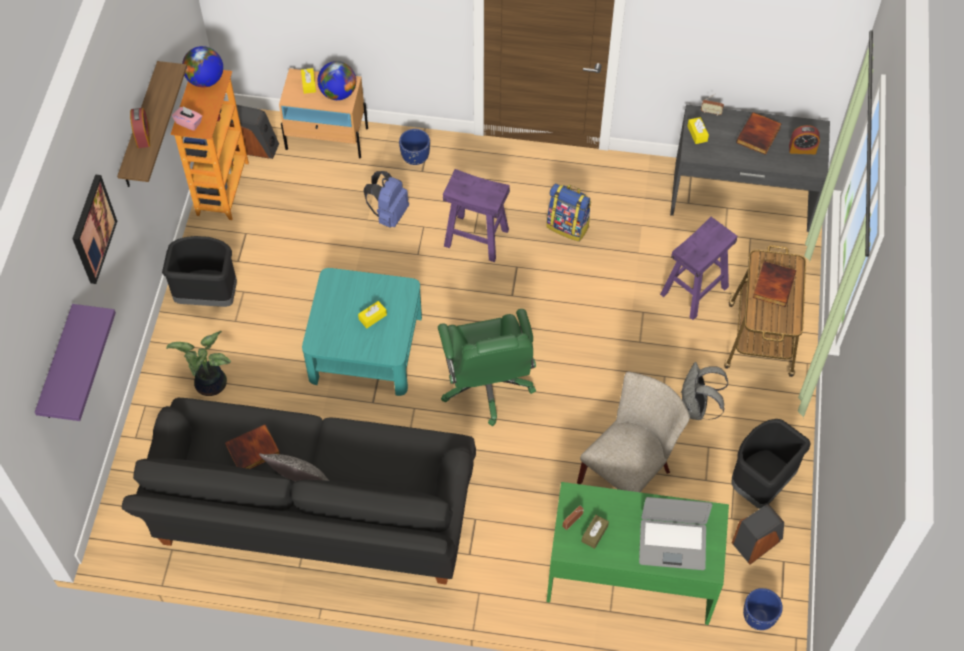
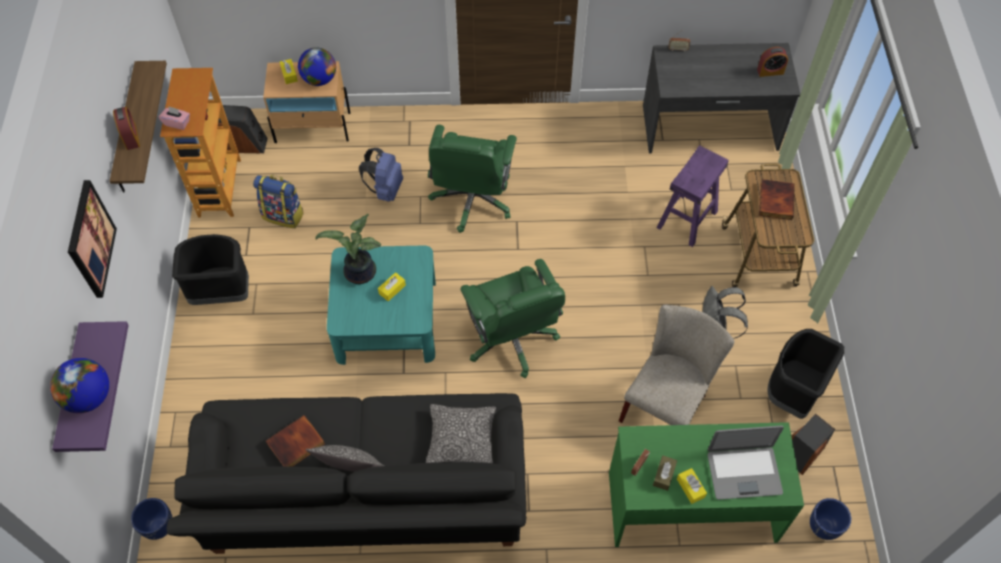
camera: 10 degrees left, 0 degrees up
(205, 80) = (187, 80): globe -> globe (89, 397)
(209, 385) = (237, 381): potted plant -> potted plant (358, 274)
(410, 470) = (461, 439): none -> pillow
(415, 158) = (400, 134): blue planter -> blue planter (159, 526)
(476, 238) = (472, 200): purple stool -> green office chair
(568, 226) = (557, 177): backpack -> backpack (284, 215)
(697, 134) = (670, 70): yellow tissue box -> yellow tissue box (690, 488)
(759, 135) = (727, 64): book -> none

